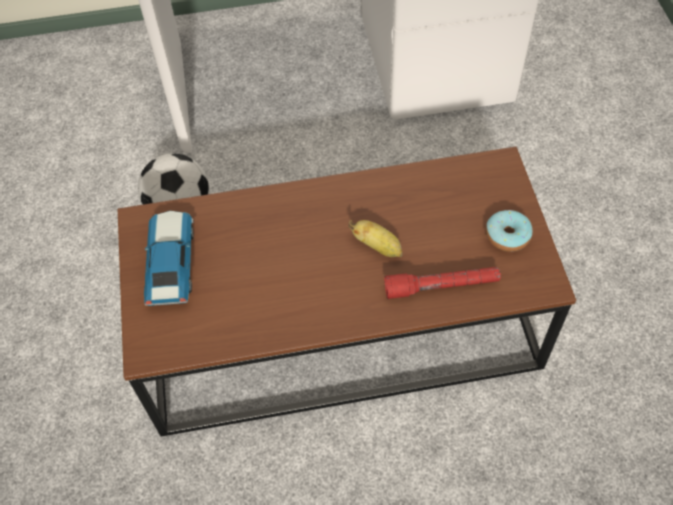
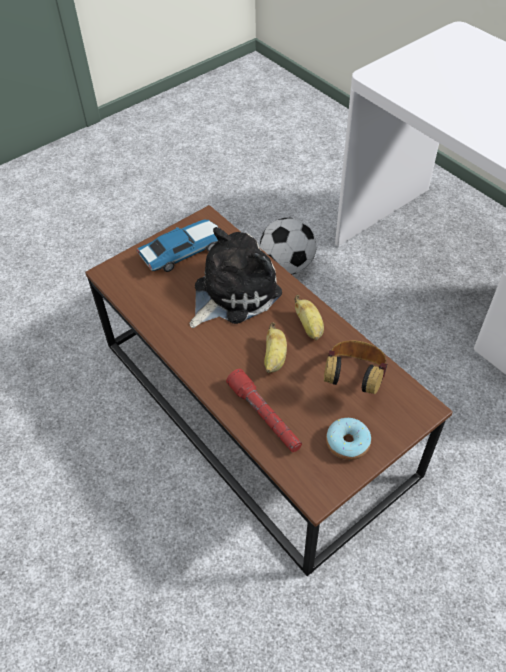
camera: 60 degrees right, 5 degrees down
(267, 244) = (232, 293): none -> plush toy
(358, 200) = (309, 327): none -> banana
(441, 196) = (353, 379): none -> headphones

